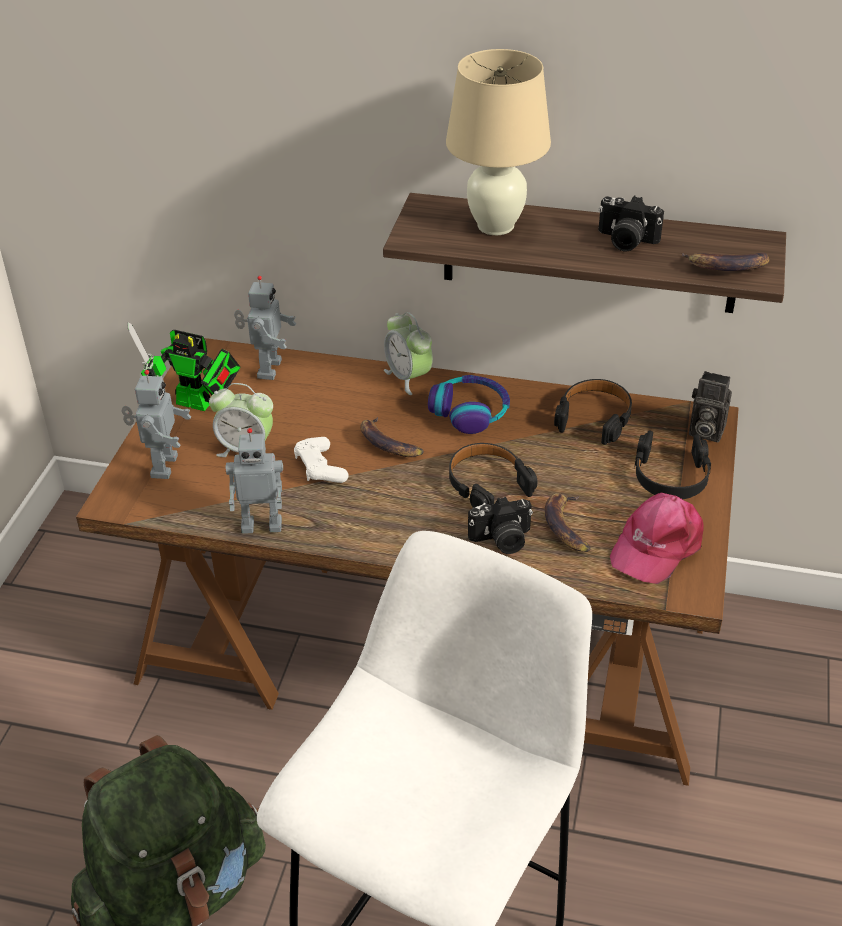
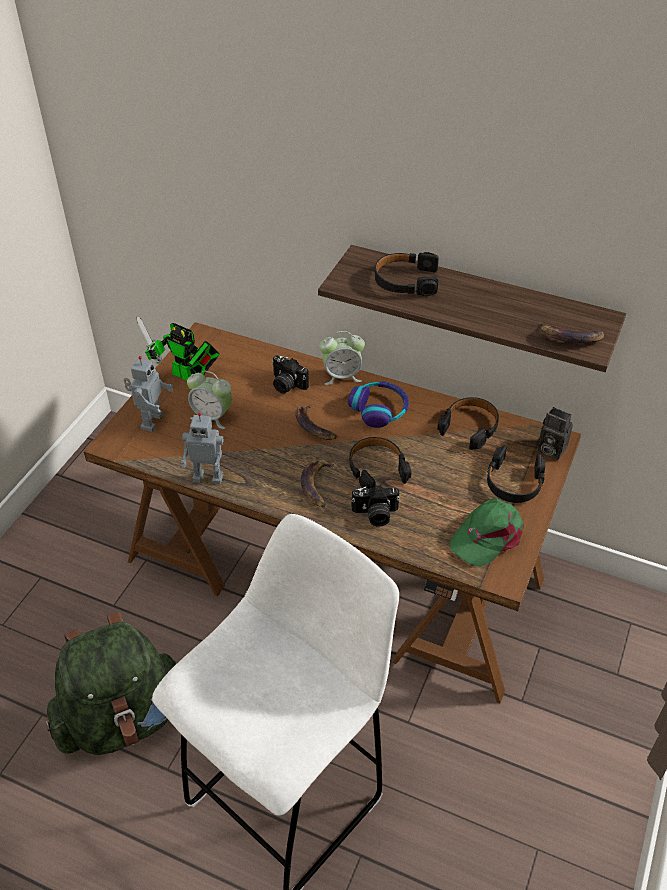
camera: 10 degrees right, 5 degrees up
(267, 369) = (242, 355): toy robot -> none
(320, 468) = (260, 439): white game controller -> none
(408, 377) = (342, 376): alarm clock -> alarm clock turned 75 degrees counterclockwise
(495, 226) = (405, 281): beige table lamp -> black headphones
(566, 526) = (425, 510): banana -> banana (316, 485)
(625, 241) = (499, 305): camera -> camera (286, 385)
(656, 545) = (487, 536): pink cap -> green cap

